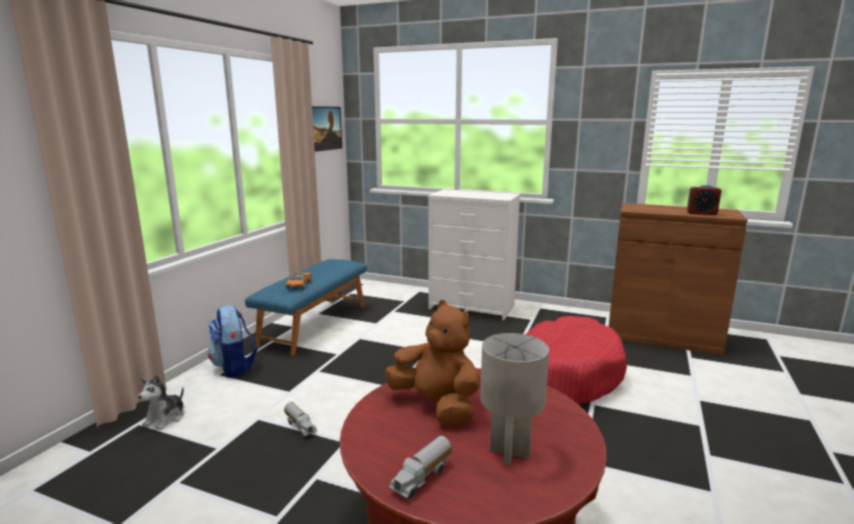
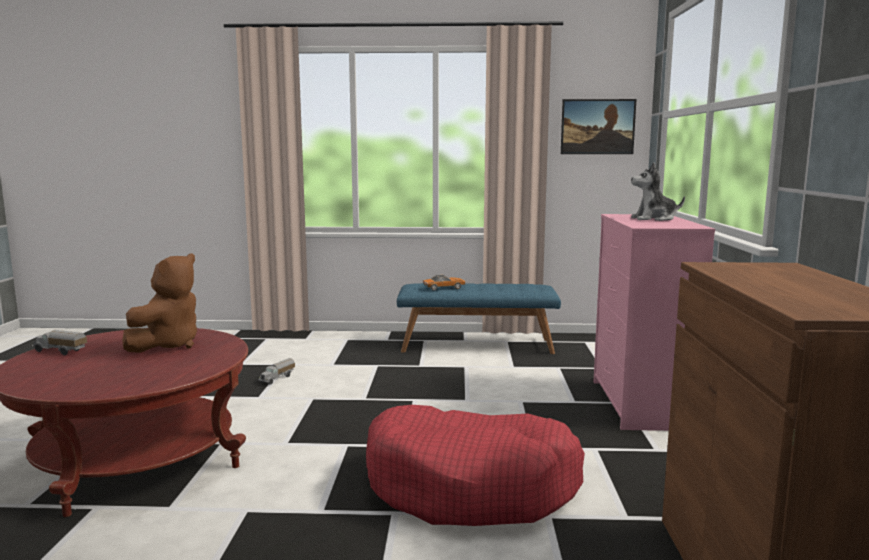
camera: 70 degrees right, 5 degrees down
(166, 418) = (275, 342): plush toy -> plush toy (654, 219)
(234, 367) = (363, 341): backpack -> none
(472, 307) = (641, 405): white dresser -> pink dresser
(510, 452) = (84, 370): grey table lamp -> none
(701, 213) = (787, 294): alarm clock -> none

